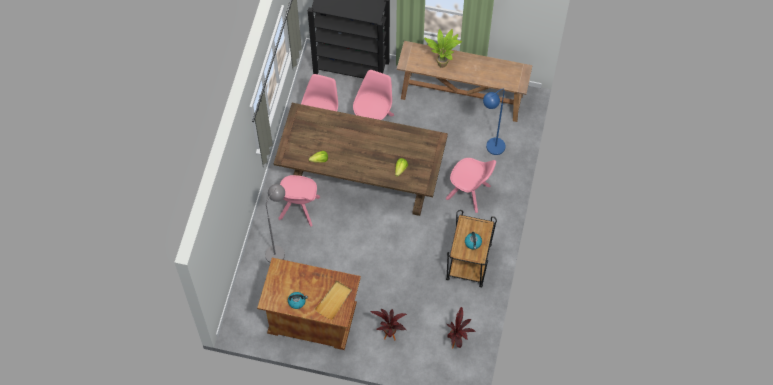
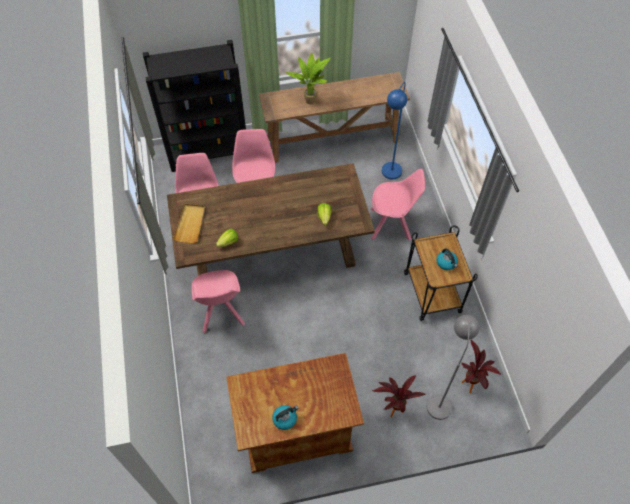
camera: 25 degrees left, 5 degrees down
(278, 250) = (219, 367): grey floor lamp -> grey floor lamp (439, 399)
(334, 300) = (330, 397): beige tray -> beige tray (190, 224)

